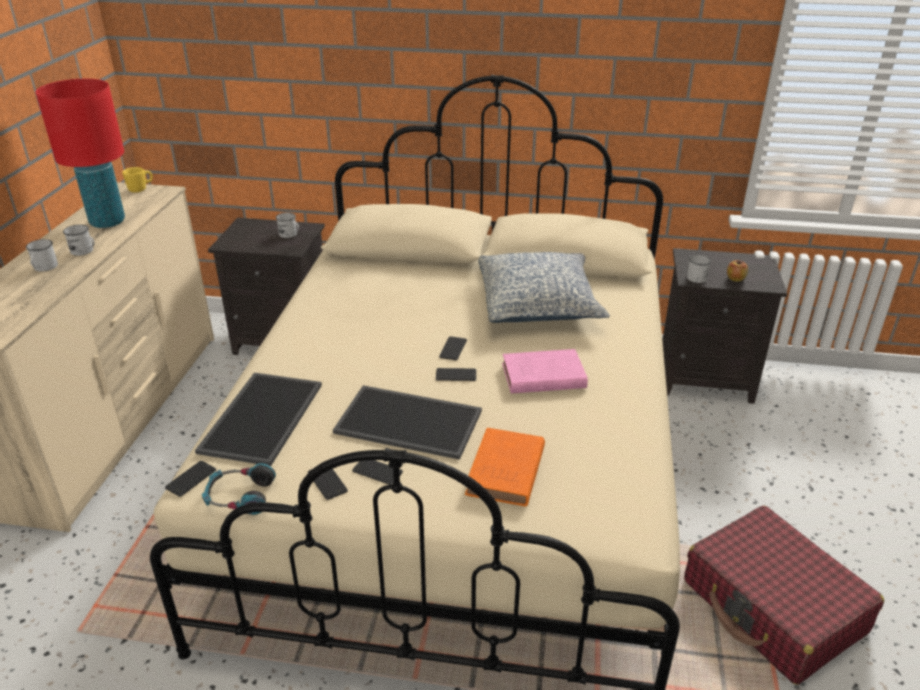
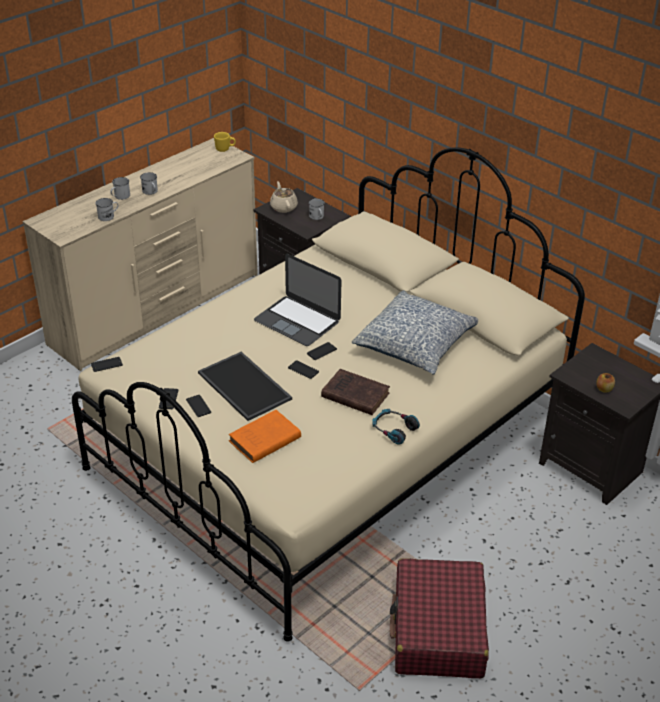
camera: 35 degrees right, 5 degrees up
(107, 222) = (182, 172): red table lamp -> none
(240, 496) = (120, 385): headphones -> headphones (394, 430)
(242, 237) = (283, 207): none -> beige teapot
(260, 416) = (171, 345): tray -> none
(389, 330) = (297, 321): none -> laptop
(541, 376) = (353, 395): pink book -> brown book
(697, 277) = (574, 374): white mug -> white mug (108, 216)

